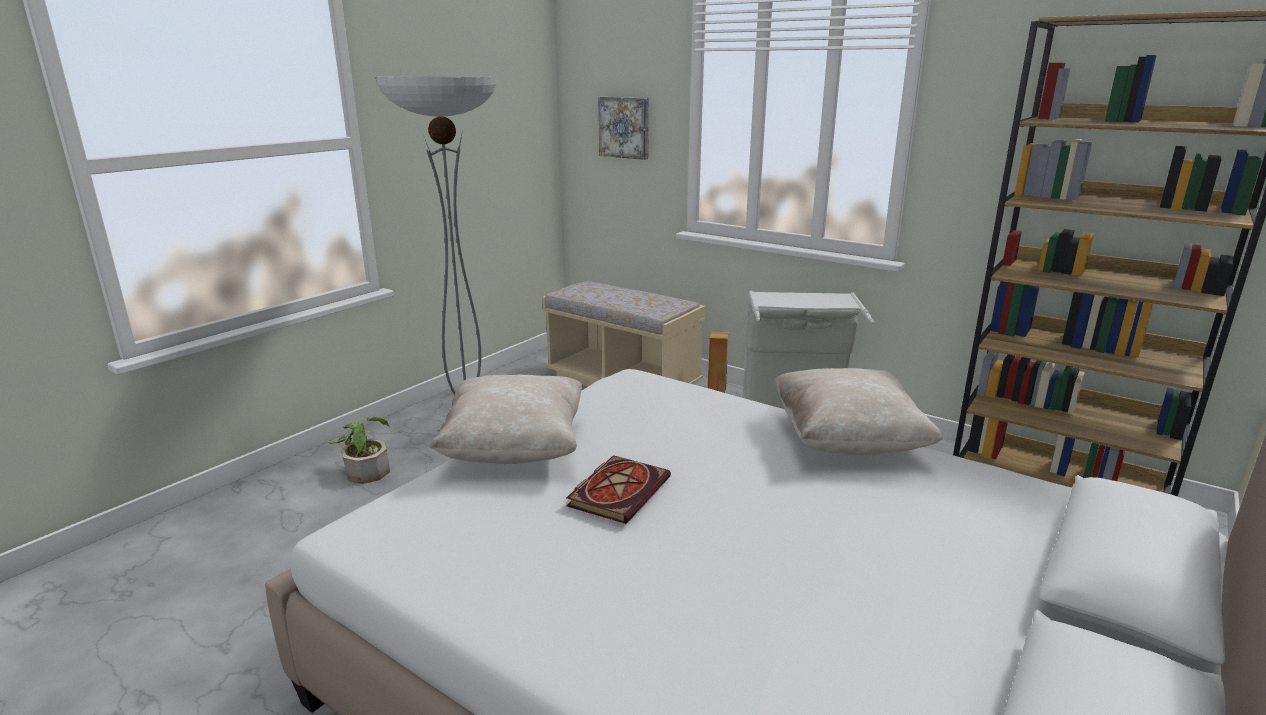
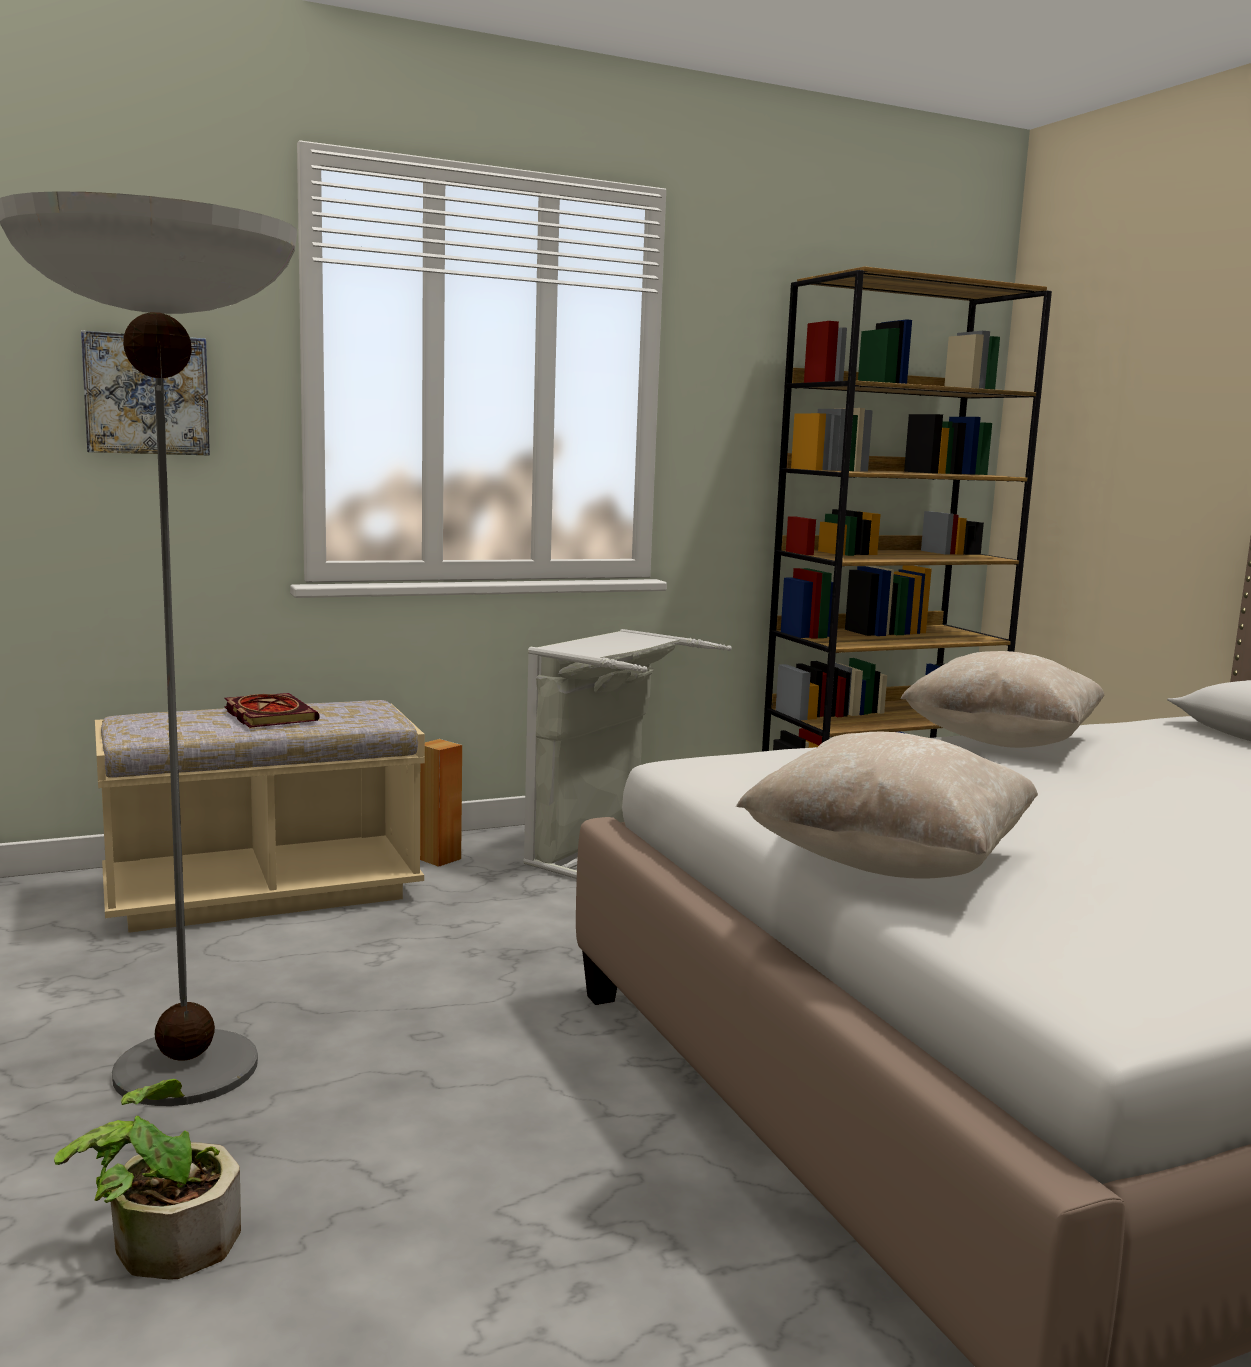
camera: 60 degrees left, 10 degrees down
(619, 491) = (1070, 839): book -> book (267, 714)

